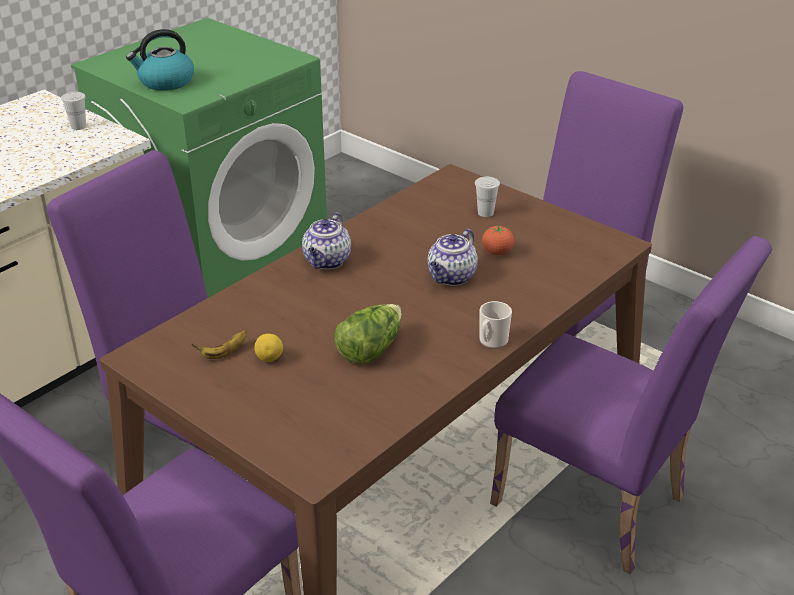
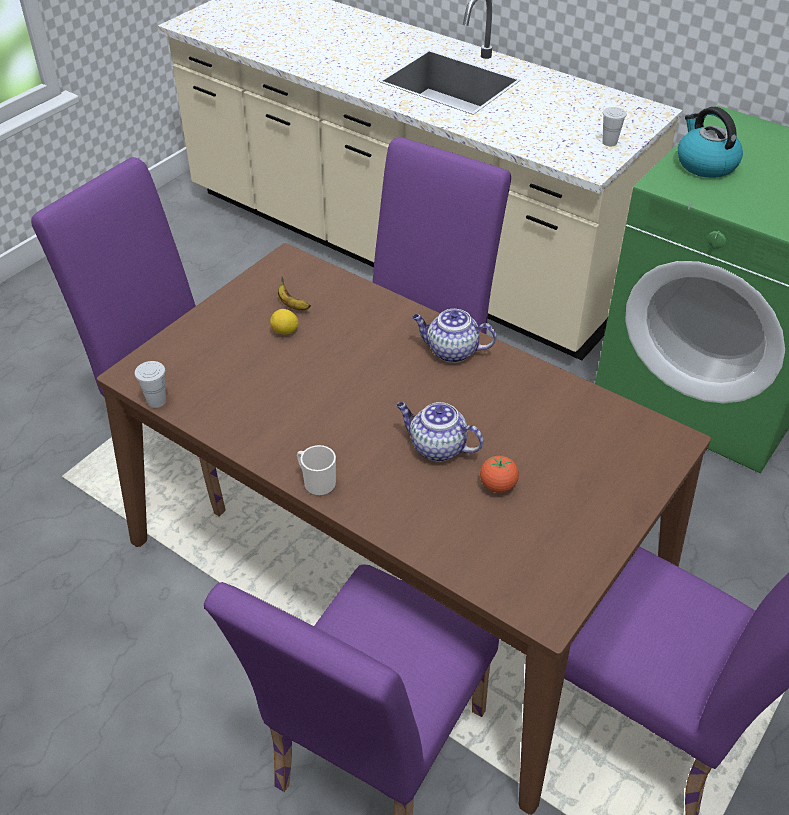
camera: 85 degrees right, 10 degrees up
(370, 349) = (301, 393): lettuce -> none
(485, 213) = (590, 474): white cup -> white cup (156, 401)

